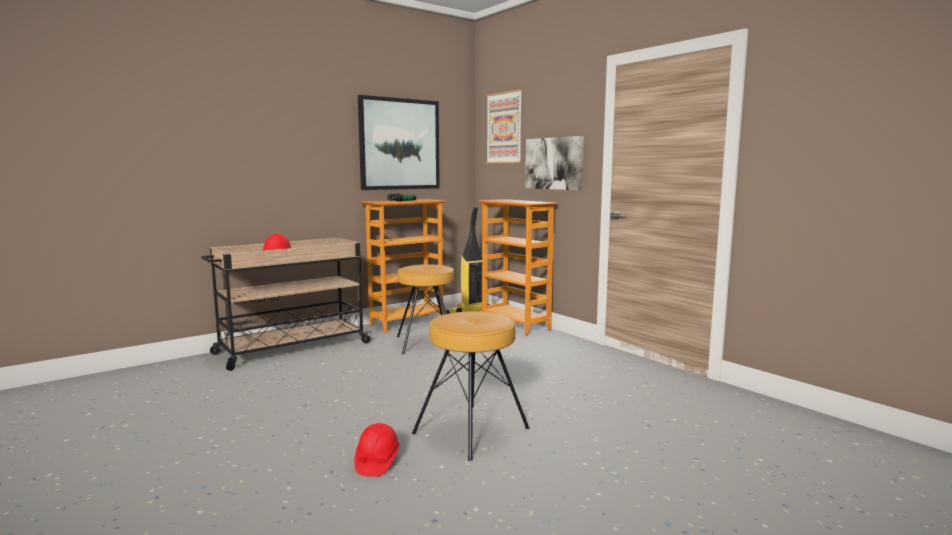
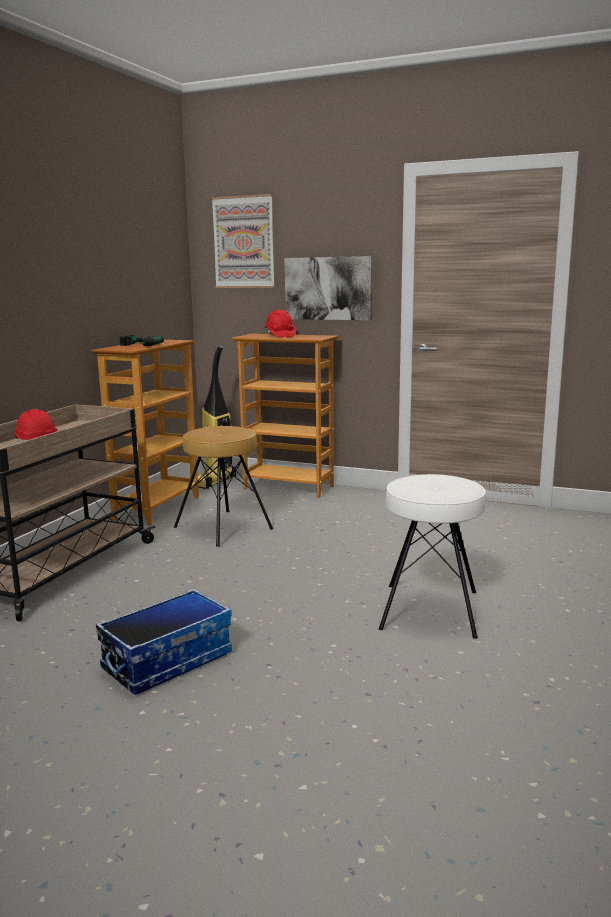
camera: 30 degrees left, 5 degrees up
(259, 413) = (167, 661): none -> storage box
(377, 462) = (396, 668): red hard hat -> red hard hat (280, 336)
(399, 144) = (122, 265): picture -> none
(472, 431) = (431, 610): brown stool -> white stool

